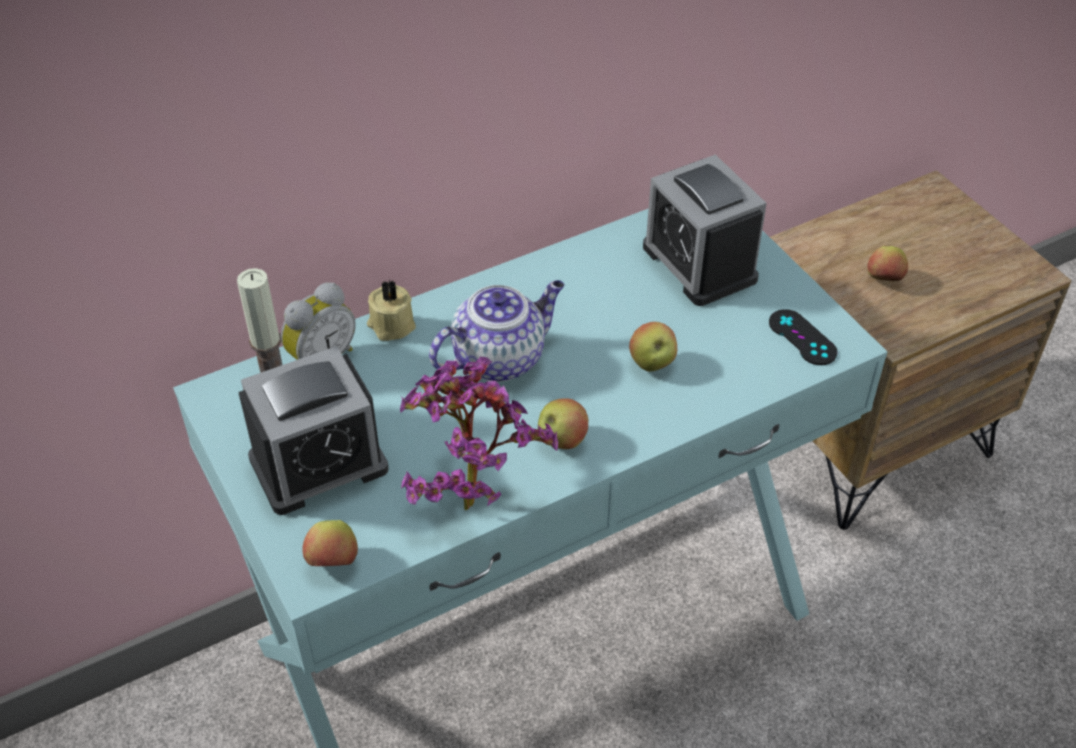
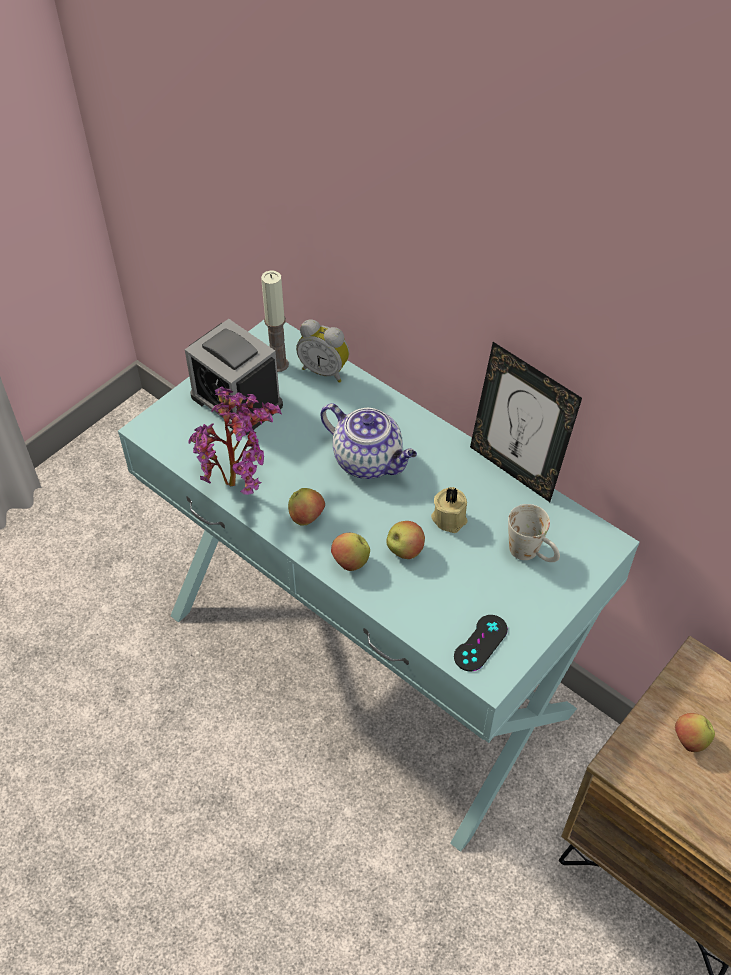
camera: 70 degrees right, 5 degrees up
(333, 562) = (164, 434): apple -> apple (350, 562)
(391, 325) = (372, 394): beige candle -> beige candle (449, 517)
(575, 240) = (514, 469): none -> picture frame
(699, 263) = (532, 554): alarm clock -> white mug

